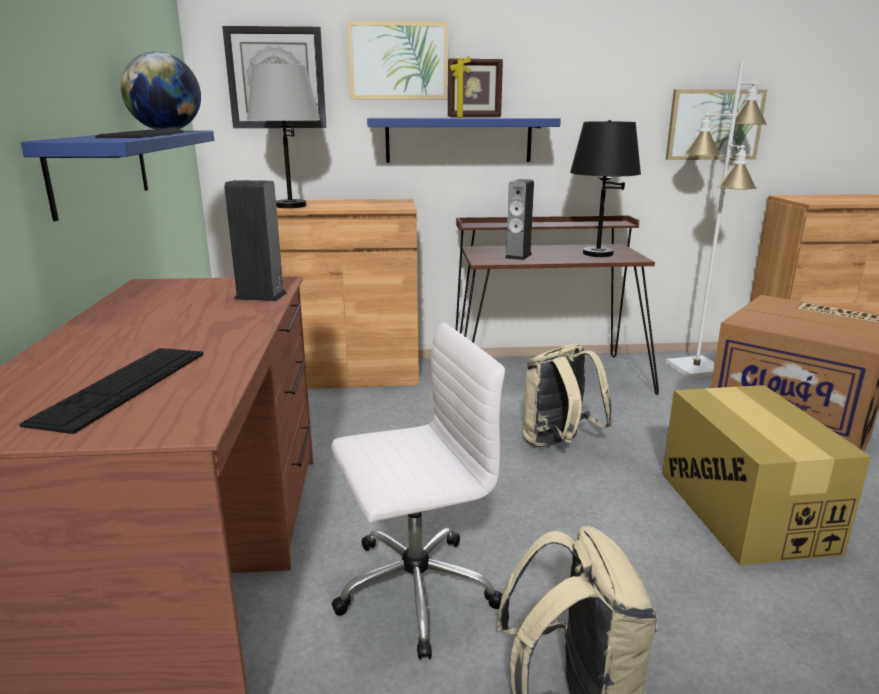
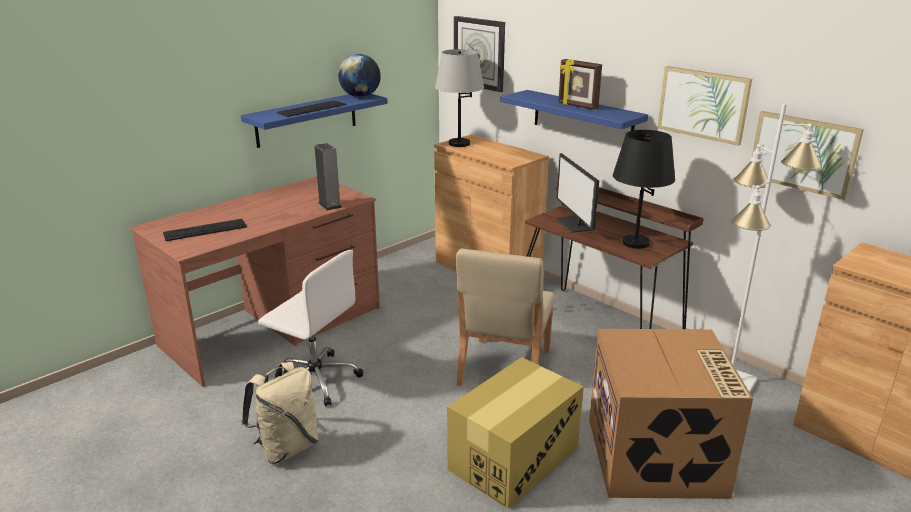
camera: 50 degrees right, 5 degrees up
(398, 61) = (548, 52): picture -> picture (703, 104)
(518, 256) = (574, 224): speaker -> monitor
(559, 444) = (503, 368): beige backpack -> beige chair

